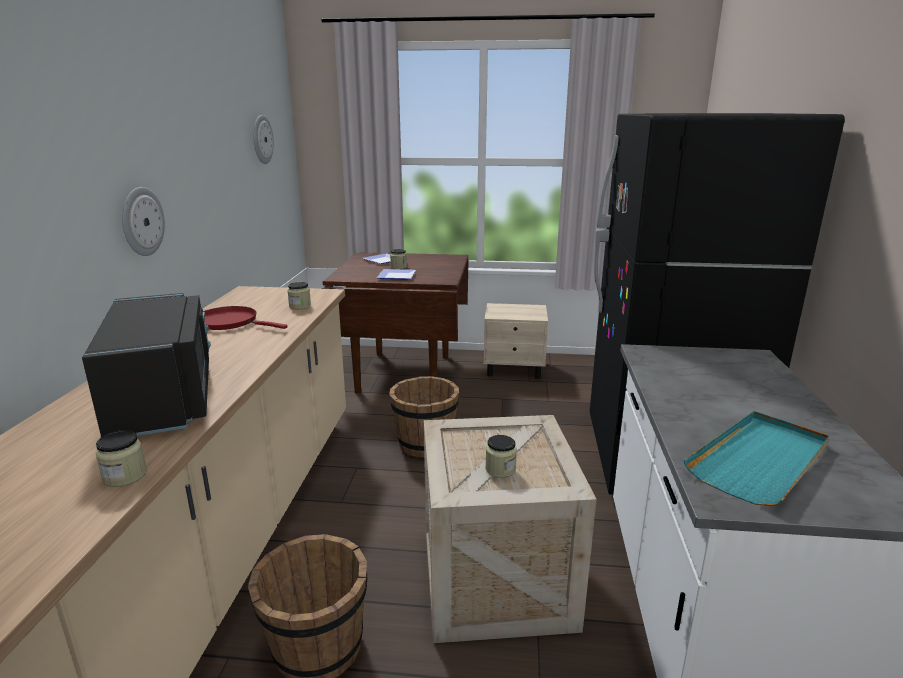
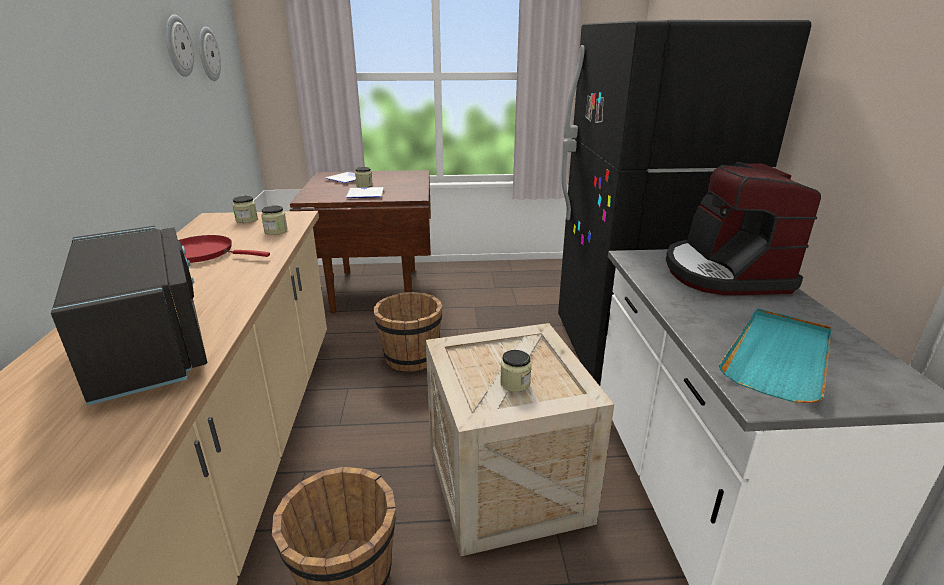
camera: 10 degrees left, 5 degrees up
(125, 476) = (125, 445): jar -> jar (246, 220)
(142, 221) = (89, 146): wall clock -> wall clock (178, 46)
(514, 369) = (480, 277): beige nightstand -> none
(738, 374) = (724, 273): none -> coffee machine

